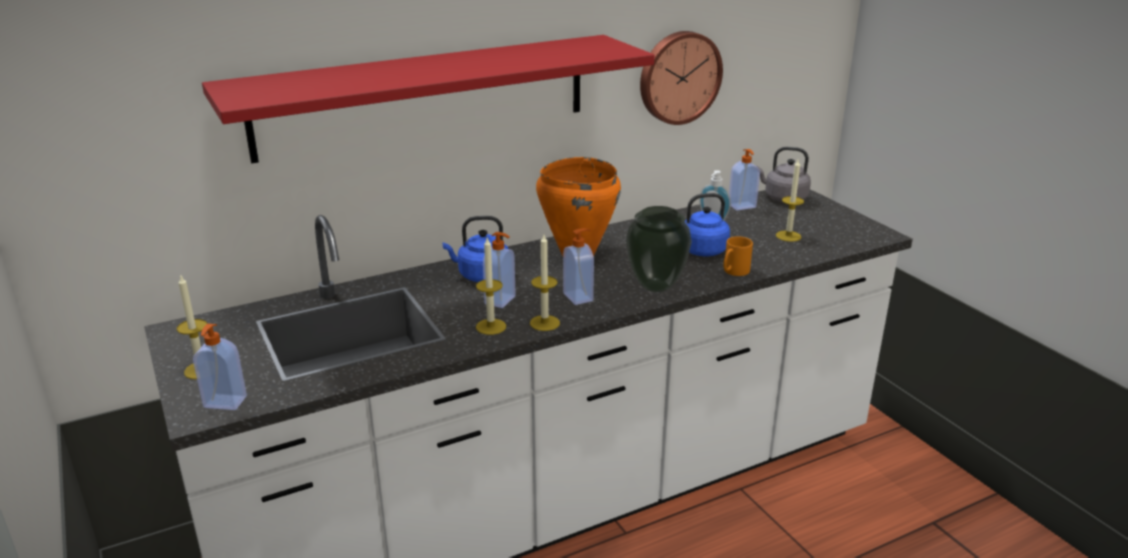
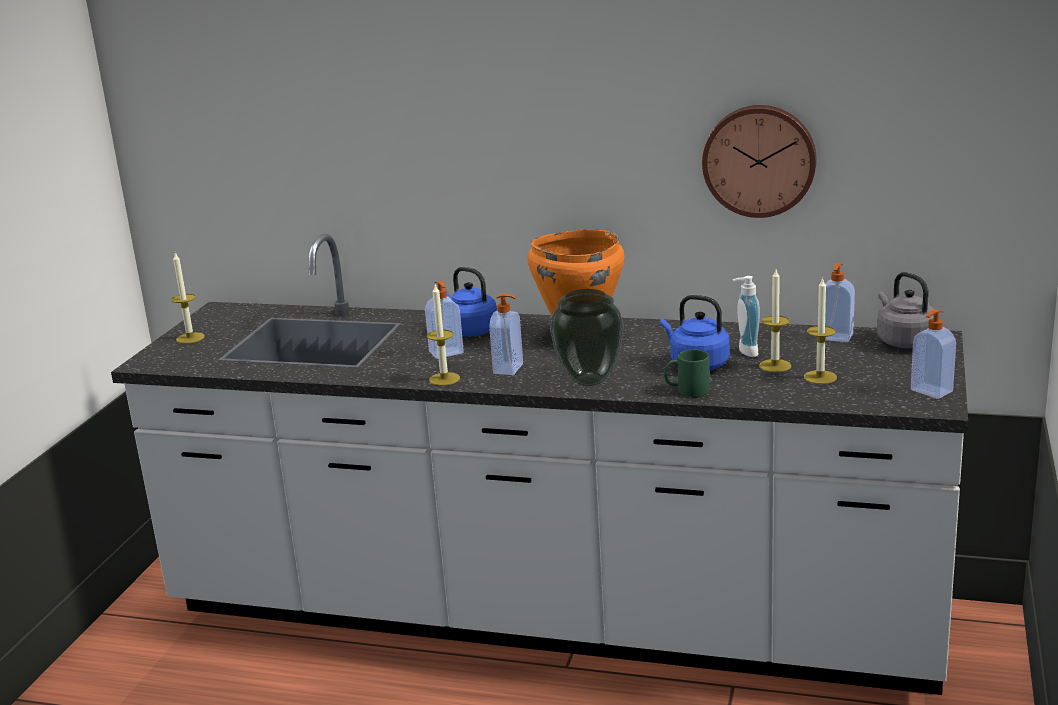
camera: 45 degrees right, 5 degrees down
(224, 403) = (168, 361): soap dispenser -> soap dispenser (930, 391)
(424, 96) = (450, 140): red shelf -> none
(491, 326) = (402, 369): candle -> candle (775, 366)
(733, 272) = (687, 391): orange mug -> green mug

